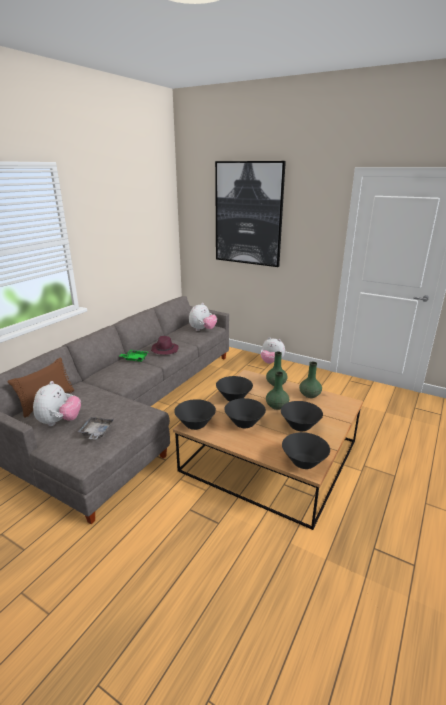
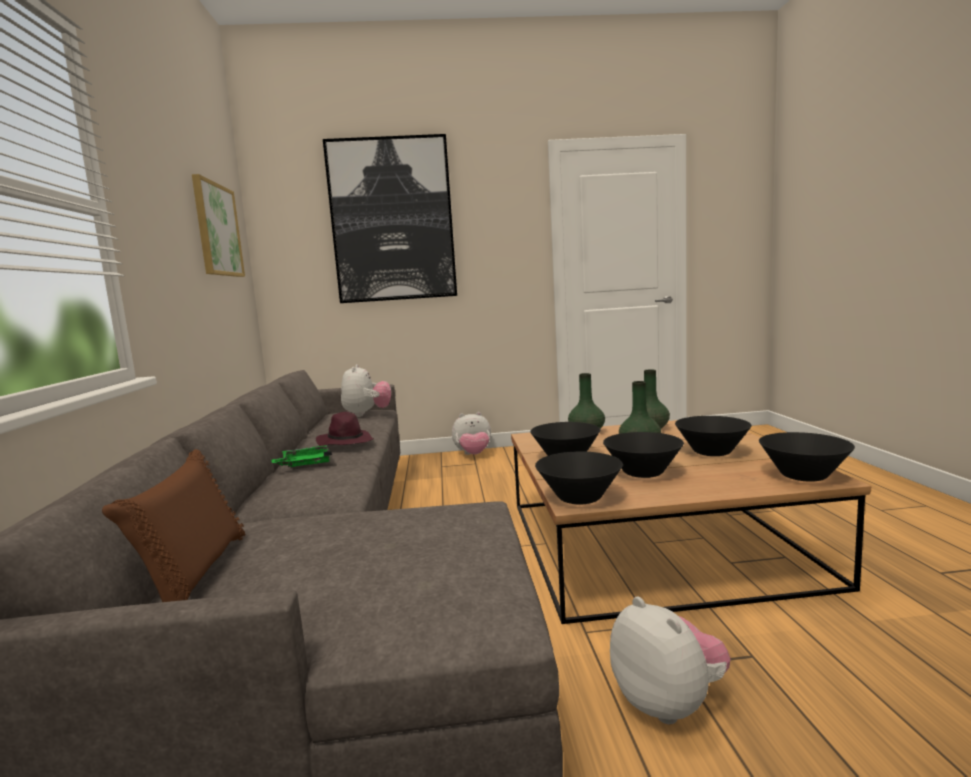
camera: 35 degrees left, 15 degrees down
(59, 422) = (305, 586): plush toy -> plush toy (668, 703)
(96, 432) = (440, 563): grey tray -> none
(148, 221) = (217, 230): none -> picture

